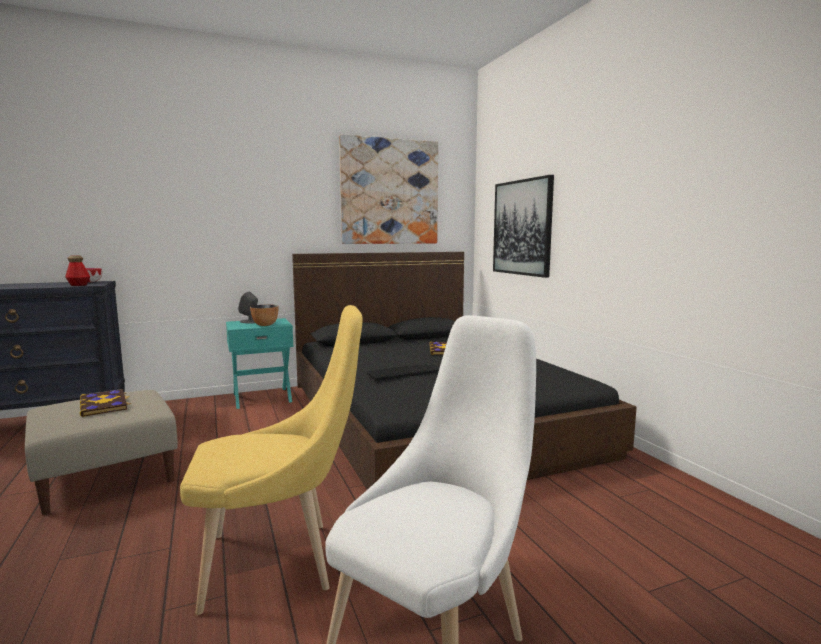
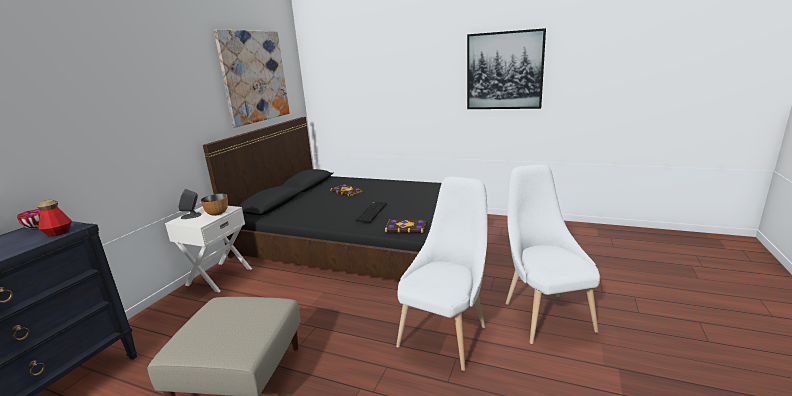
camera: 45 degrees left, 10 degrees up
(104, 404) = (224, 321): book -> book (406, 227)
(262, 397) = (218, 276): turquoise nightstand -> white nightstand
(279, 562) = (446, 333): yellow chair -> white chair
(522, 227) = (361, 96): picture -> picture (504, 71)

